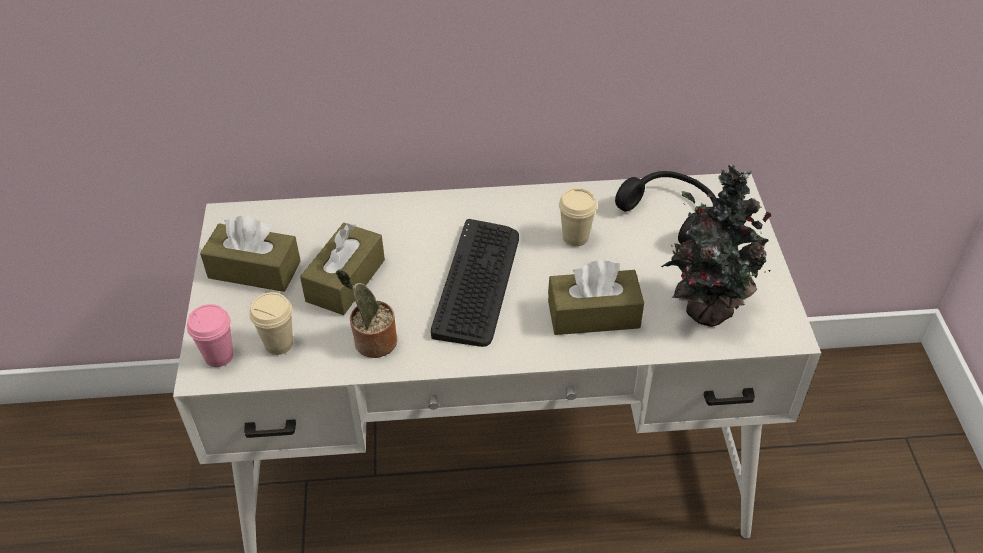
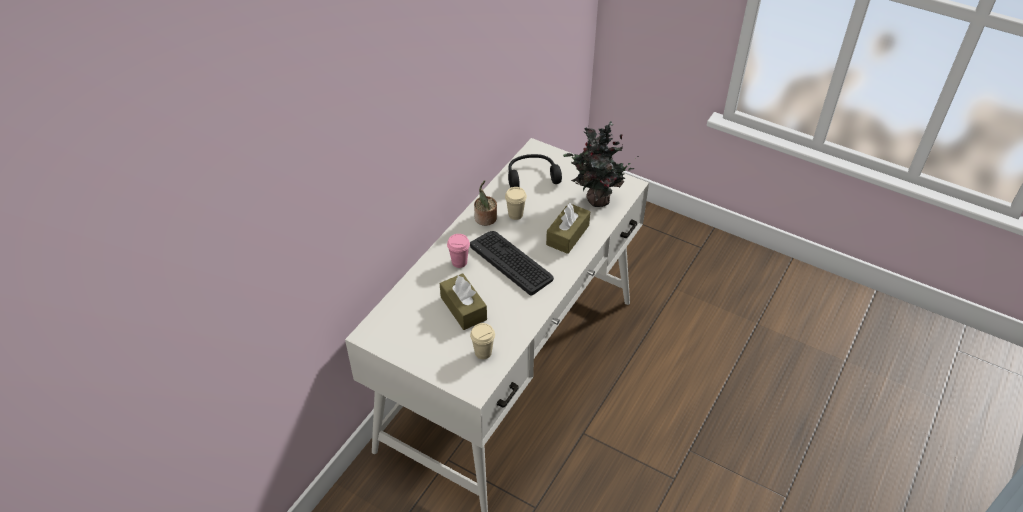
camera: 55 degrees left, 0 degrees up
(219, 356) = (469, 379): pink cup -> pink cup (459, 262)
(254, 270) = (420, 340): brown tissue box -> none
(372, 342) = (514, 317): potted plant -> potted plant (485, 219)

